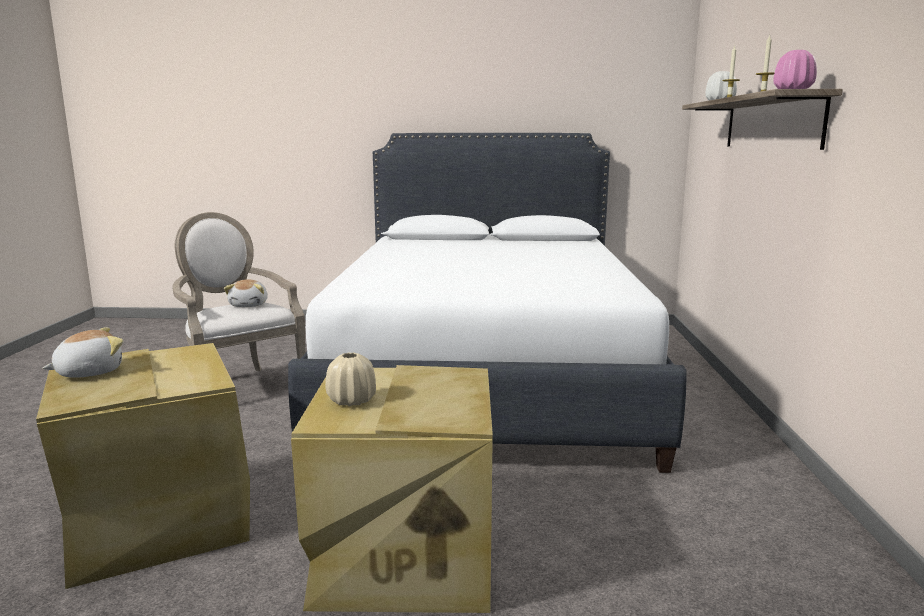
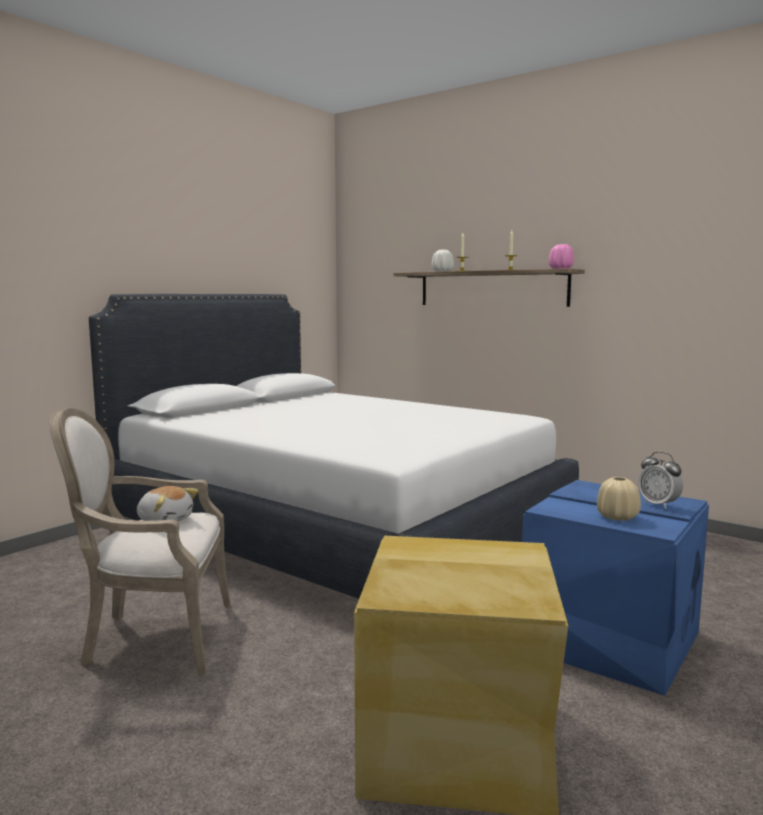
camera: 55 degrees left, 5 degrees down
(89, 372) = (429, 589): plush toy -> none
(402, 556) = (611, 642): beige storage box -> blue storage box
(420, 410) = (659, 505): none -> alarm clock

